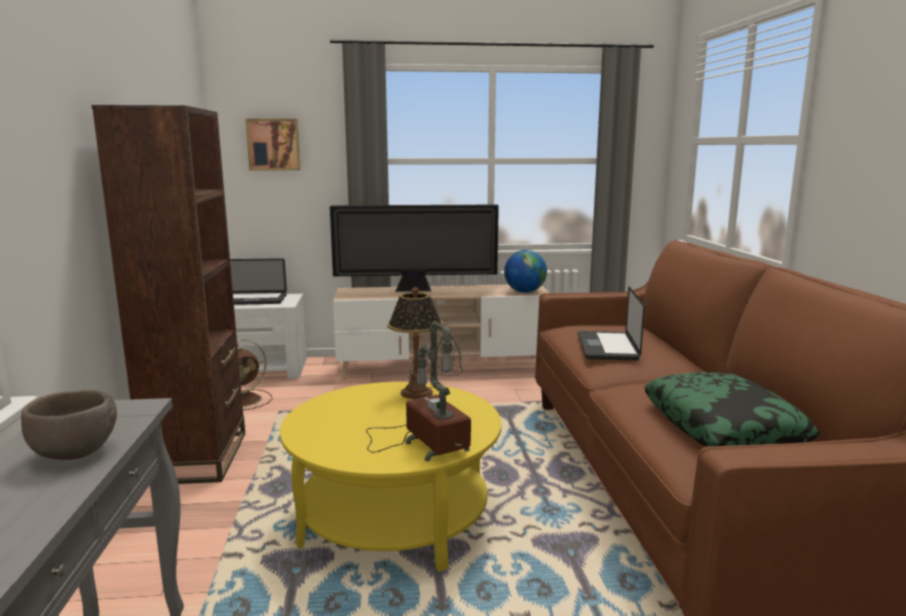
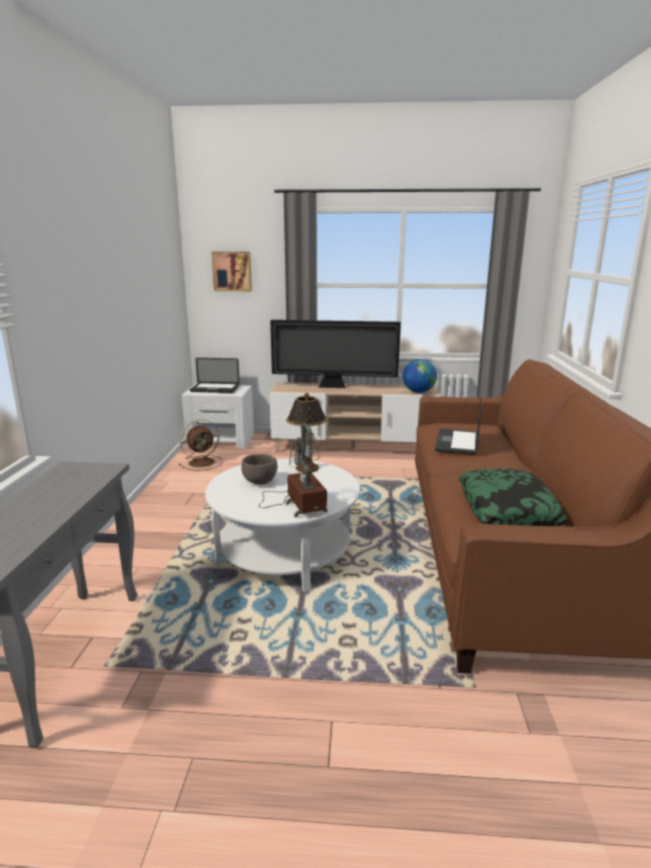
camera: 10 degrees right, 5 degrees up
(75, 454) = (65, 495): brown bowl -> brown bowl (260, 482)
(198, 457) = (163, 501): brown bookcase -> none
(394, 517) = (285, 553): yellow coffee table -> white coffee table

